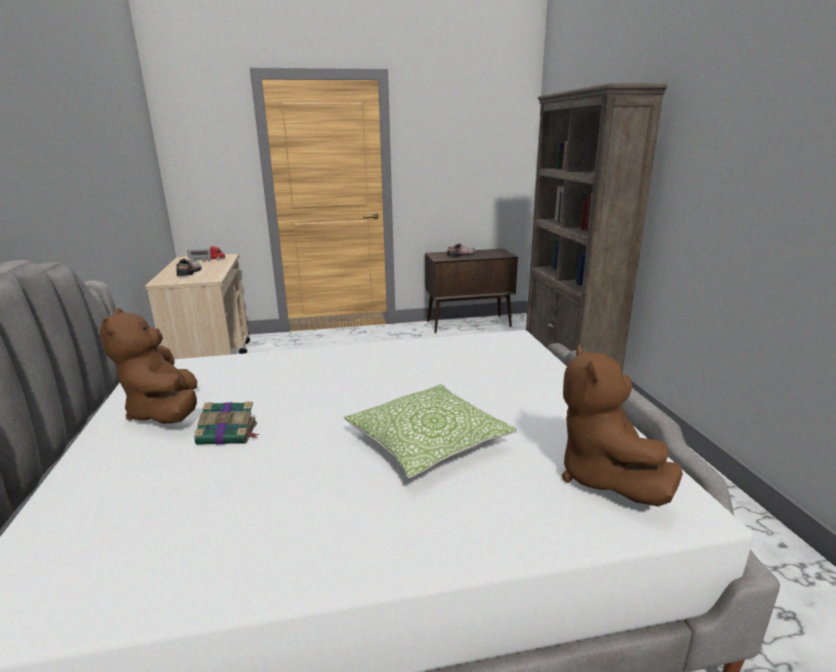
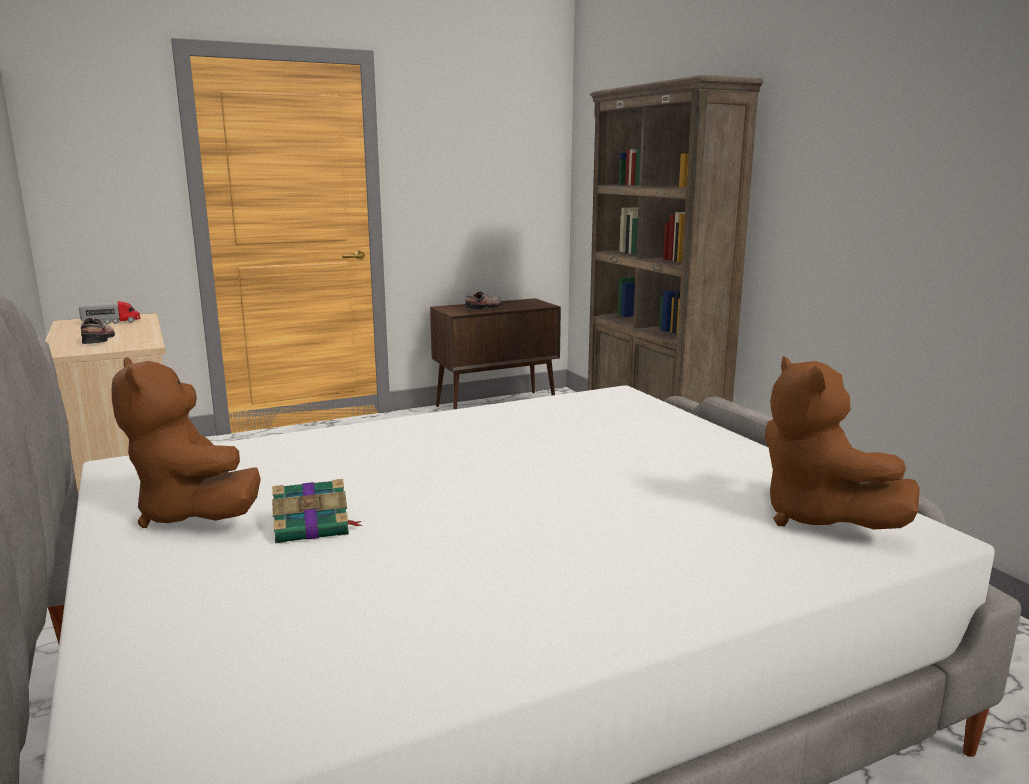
camera: 15 degrees left, 5 degrees down
(428, 443) = (593, 509): pillow -> none

